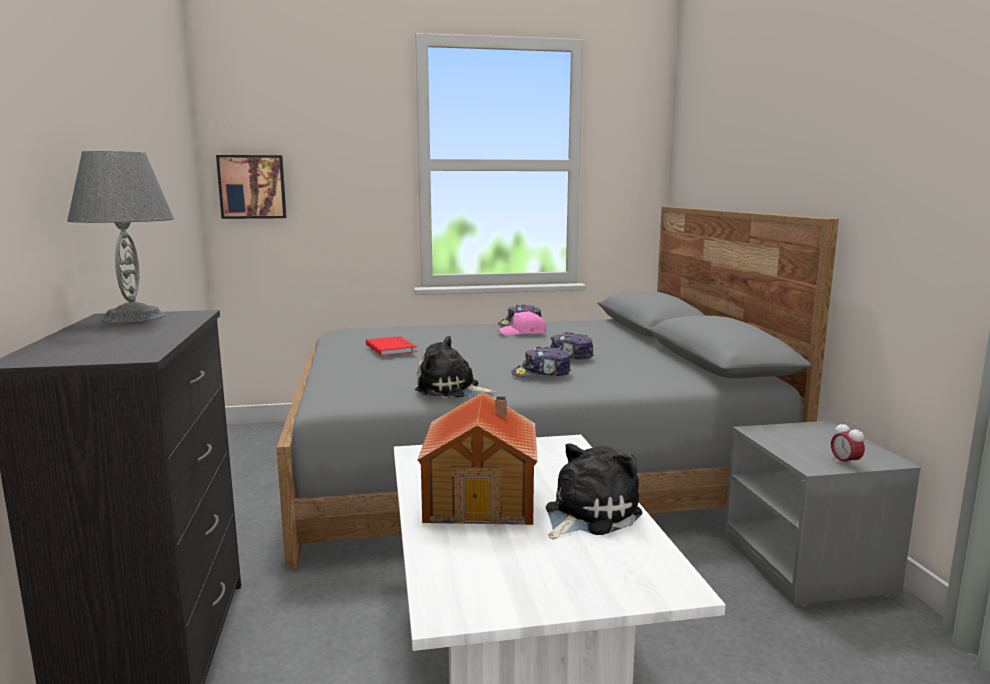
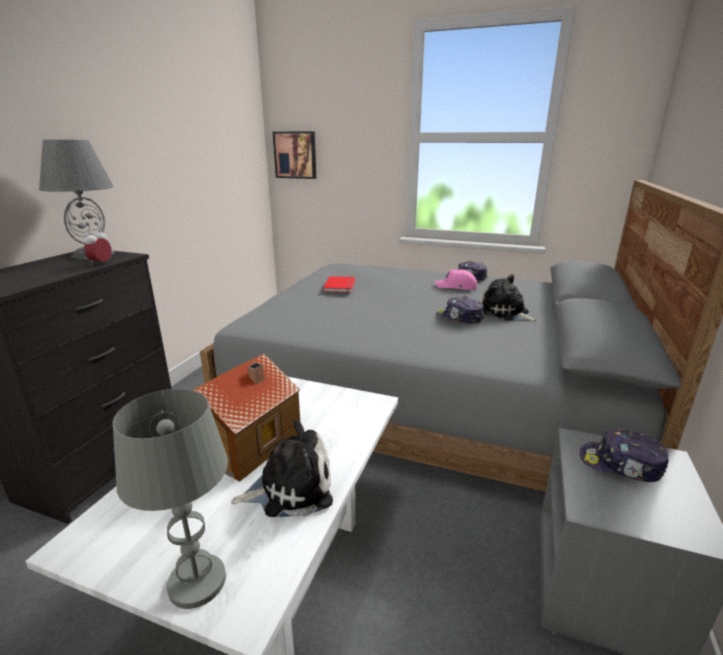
camera: 30 degrees right, 10 degrees up
(451, 390) = (327, 333): plush toy -> plush toy (506, 313)
(541, 374) = (413, 332): cap -> cap (621, 465)
(609, 588) = (197, 581): none -> grey table lamp
(845, 463) = (636, 519): alarm clock -> alarm clock (101, 263)

